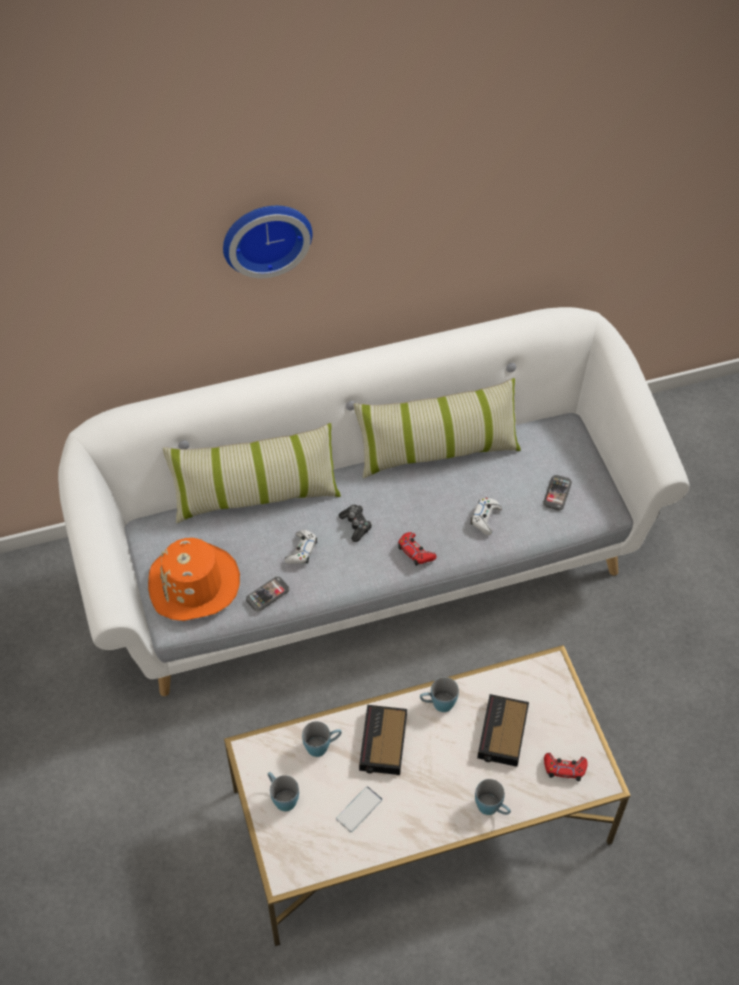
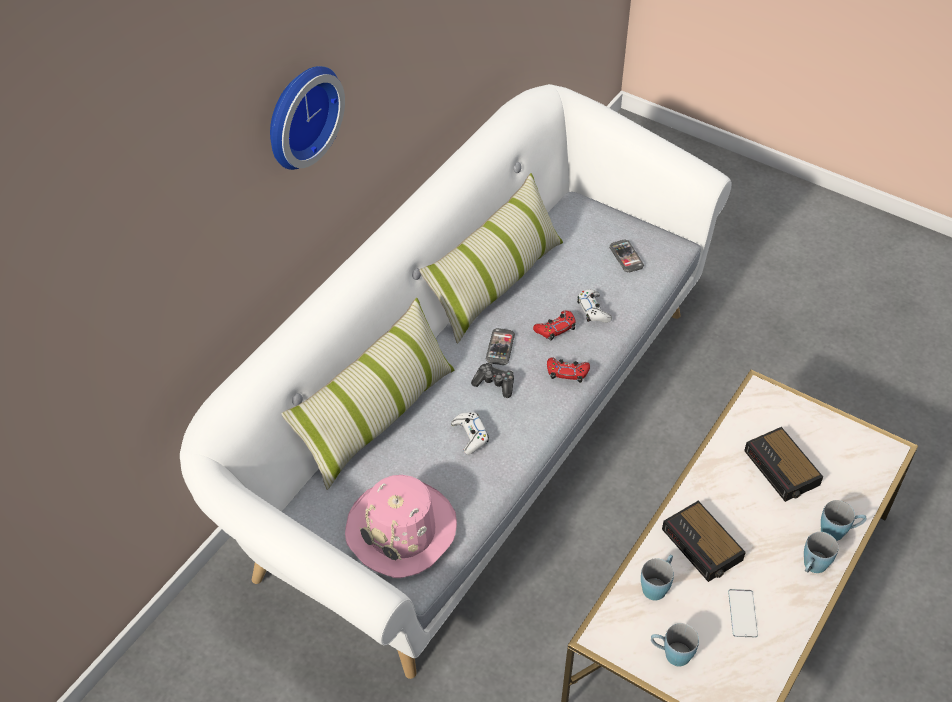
camera: 40 degrees left, 5 degrees down
(194, 584) = (402, 530): orange hat -> pink hat
(267, 595) = (479, 492): phone -> phone (500, 347)
(438, 704) = (710, 482): blue mug -> blue mug (812, 567)
(564, 768) = (853, 460): red game controller -> red game controller (555, 328)

